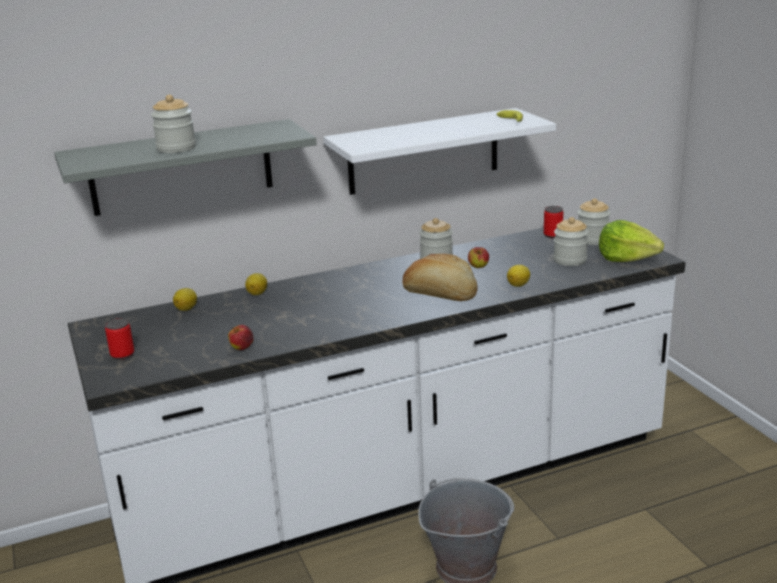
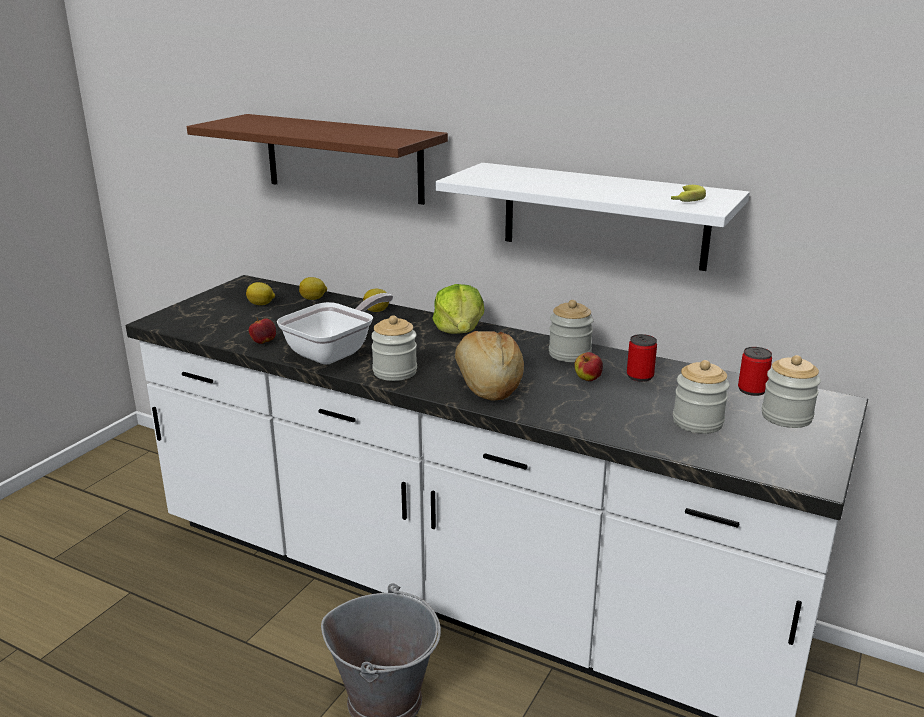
camera: 50 degrees right, 0 degrees up
(122, 354) = (207, 308): can -> can (640, 376)
(176, 148) = (296, 129): jar -> jar (395, 372)
(181, 167) = (343, 158): grey shelf -> brown shelf
(308, 327) = (336, 352): none -> frying pan
(519, 285) = (576, 415): lemon -> lemon (261, 304)
(626, 258) = (771, 457): lettuce -> lettuce (459, 331)

